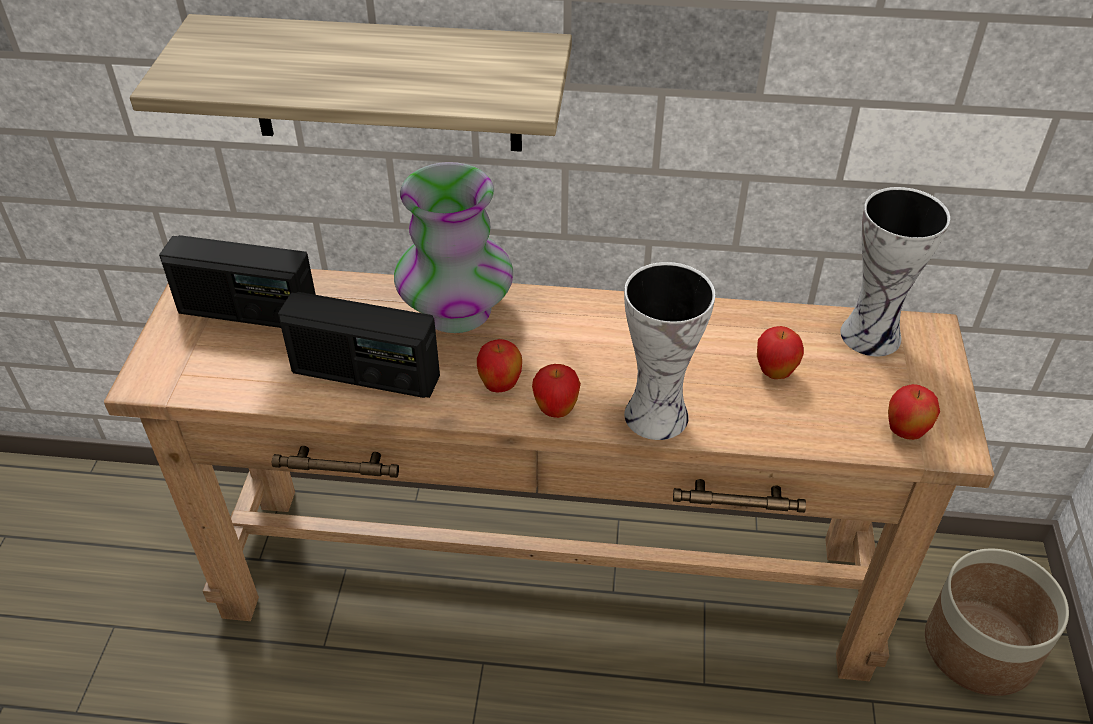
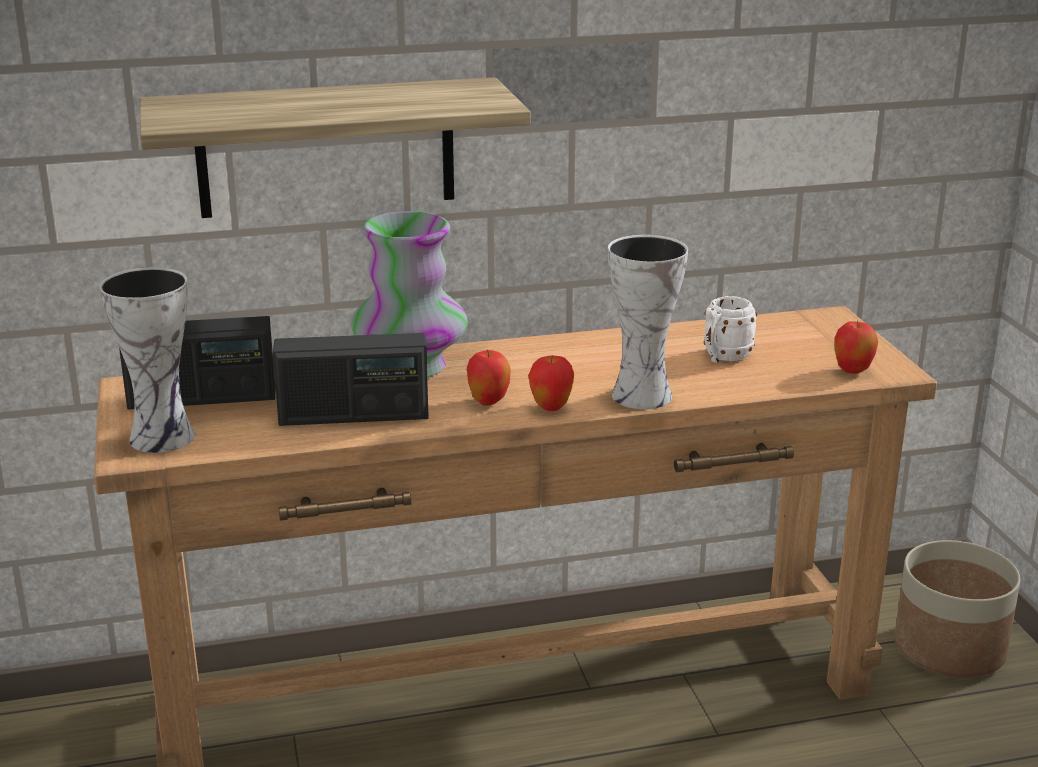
camera: 20 degrees left, 20 degrees down
(774, 373) = (723, 357): apple -> white mug
(873, 334) = (787, 325): vase -> vase (165, 436)

